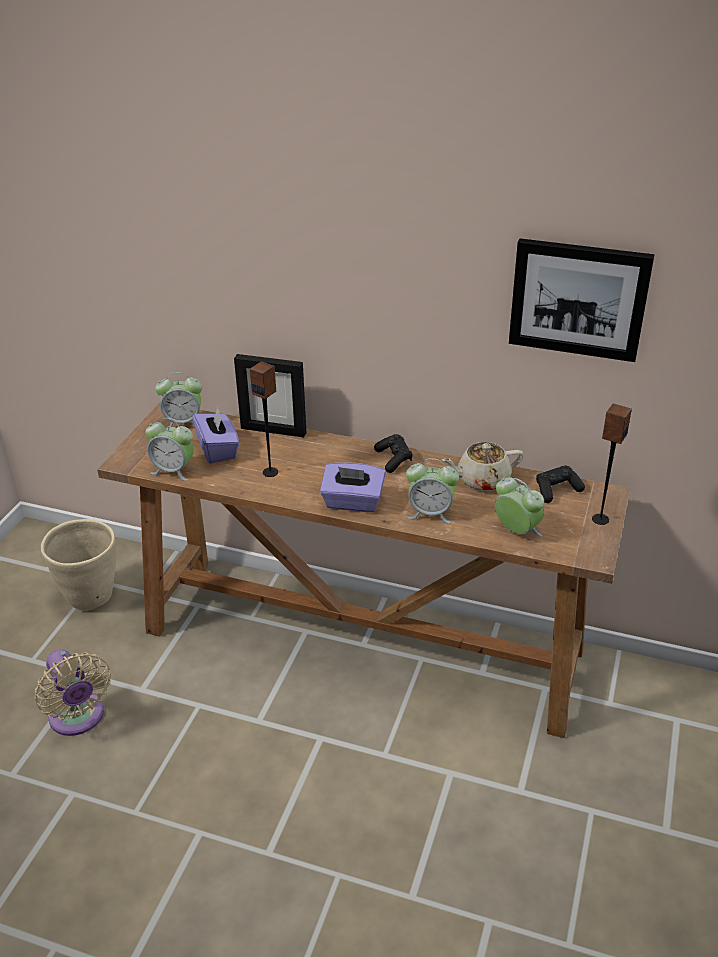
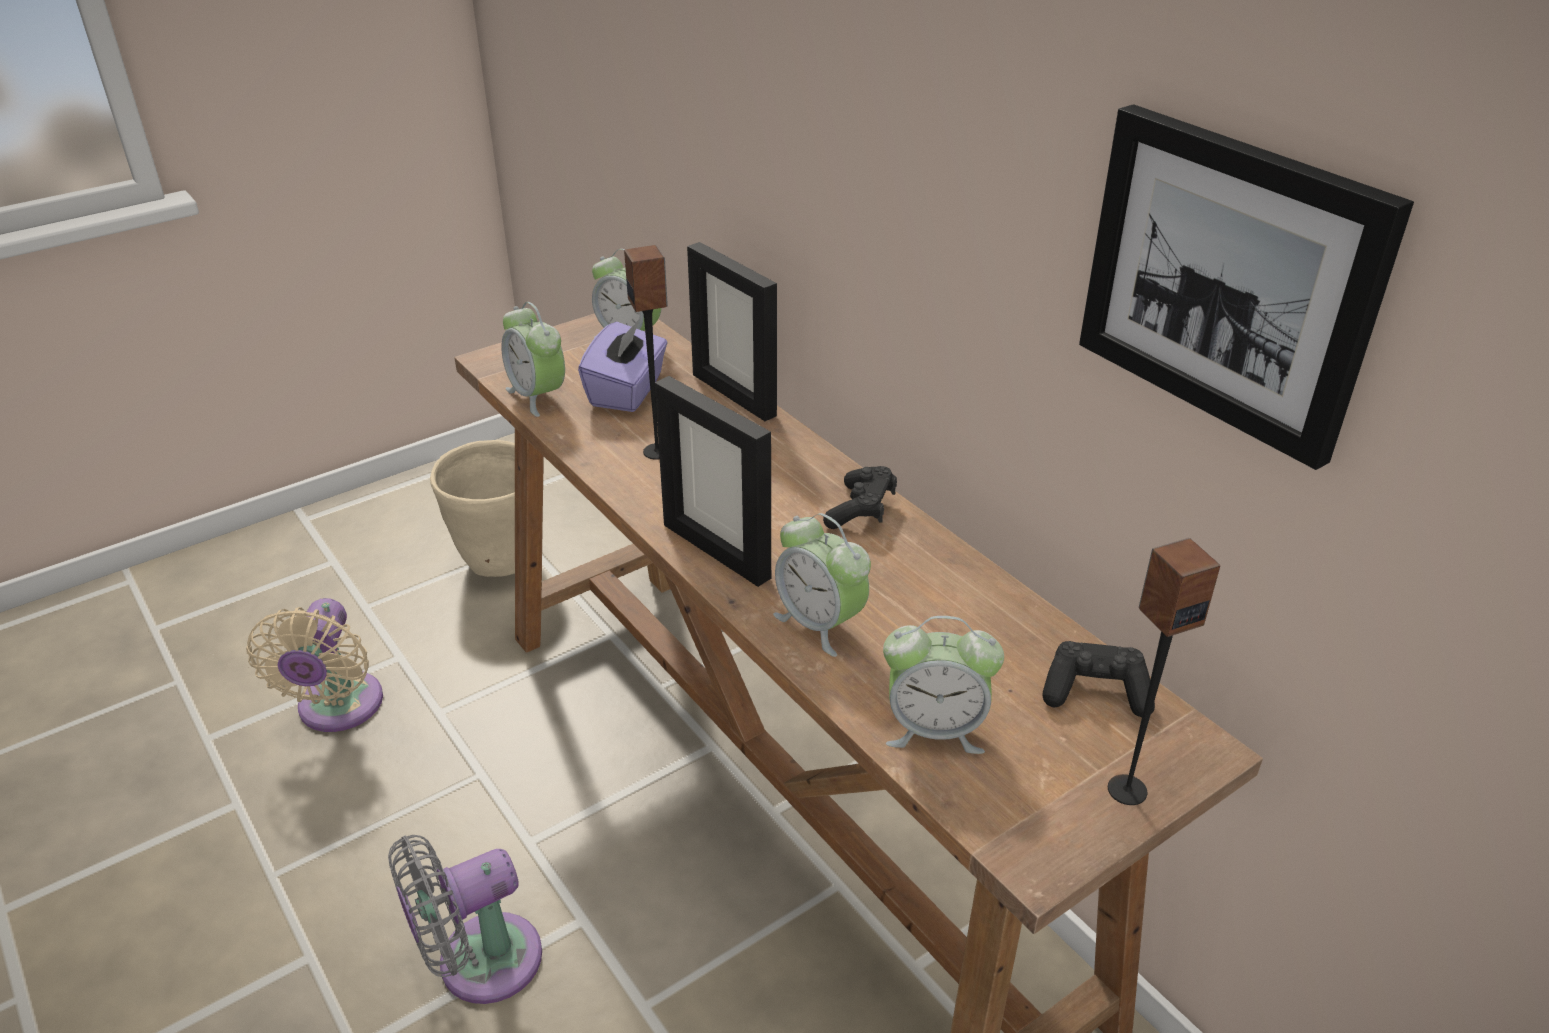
camera: 35 degrees right, 0 degrees up
(290, 783) = (479, 963): none -> grey fan
(353, 503) = (718, 549): purple tissue box -> picture frame
(482, 480) = (973, 609): beige teapot -> none
(516, 531) = (935, 729): alarm clock -> alarm clock turned 105 degrees clockwise

